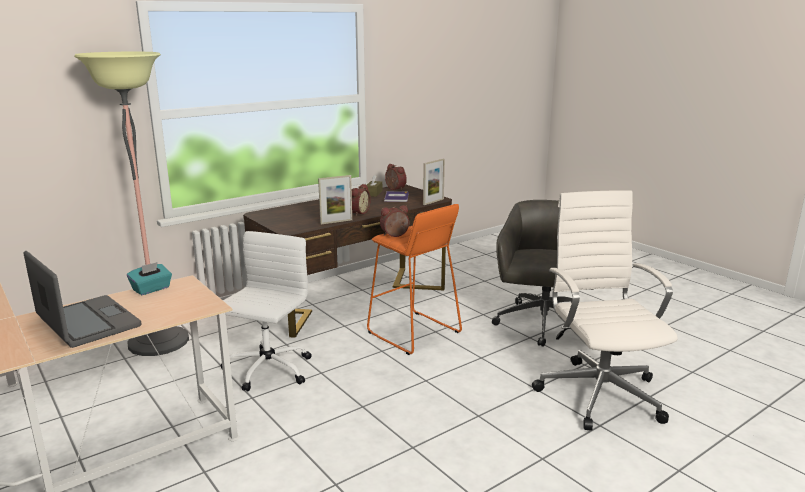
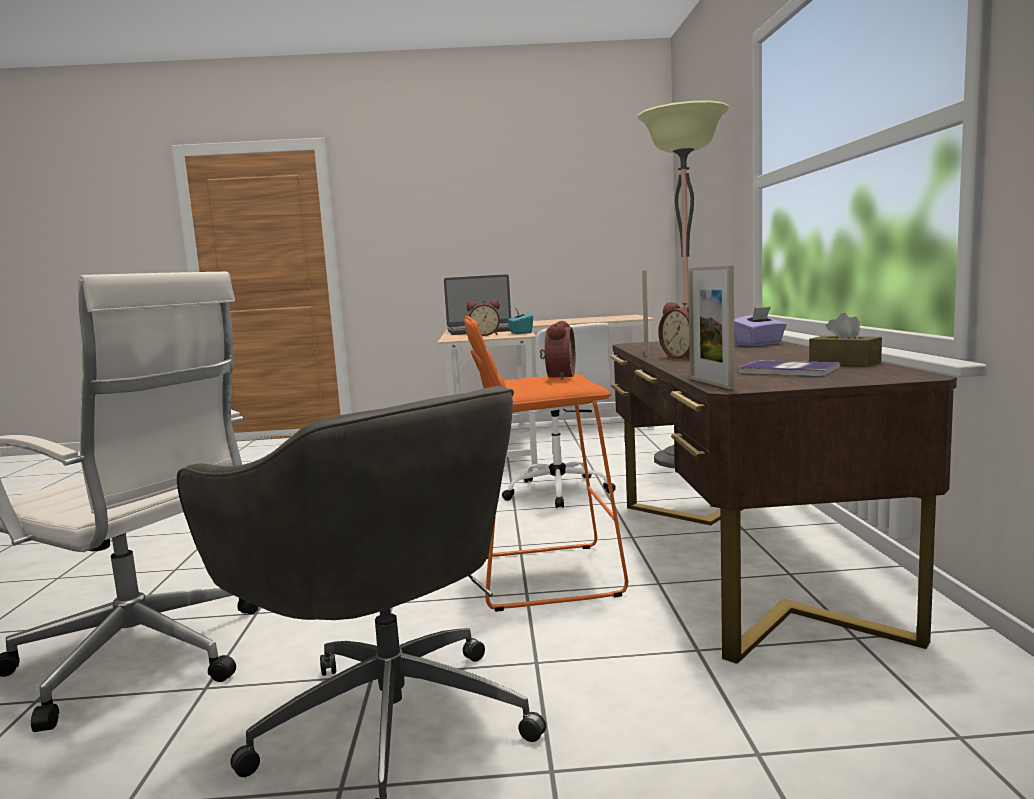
camera: 125 degrees right, 10 degrees down
(298, 208) = (759, 344): none -> purple tissue box
(394, 189) = (884, 372): alarm clock -> alarm clock (484, 335)

